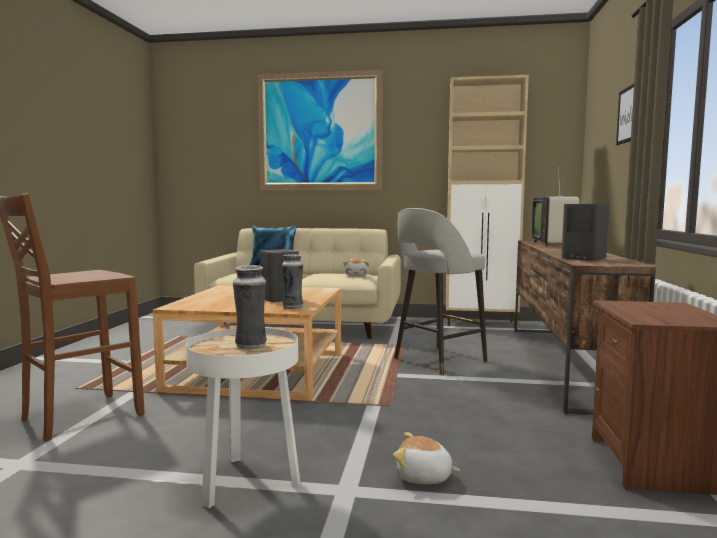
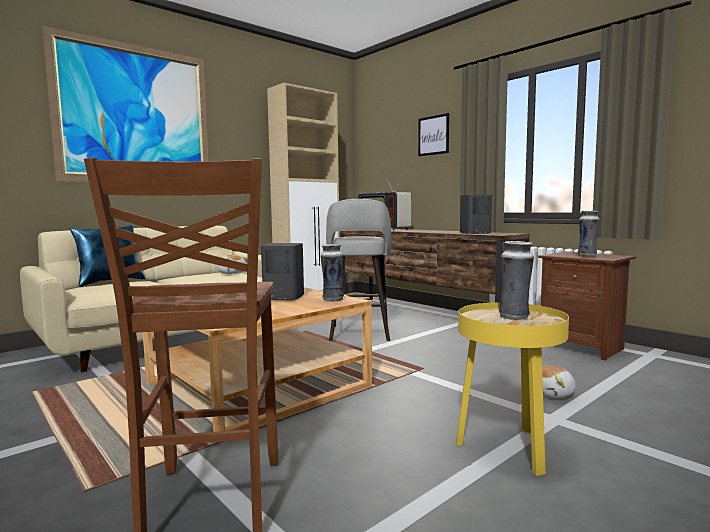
camera: 50 degrees left, 0 degrees up
(246, 481) = (507, 448): white side table -> yellow side table
(652, 312) = (587, 256): none -> vase

